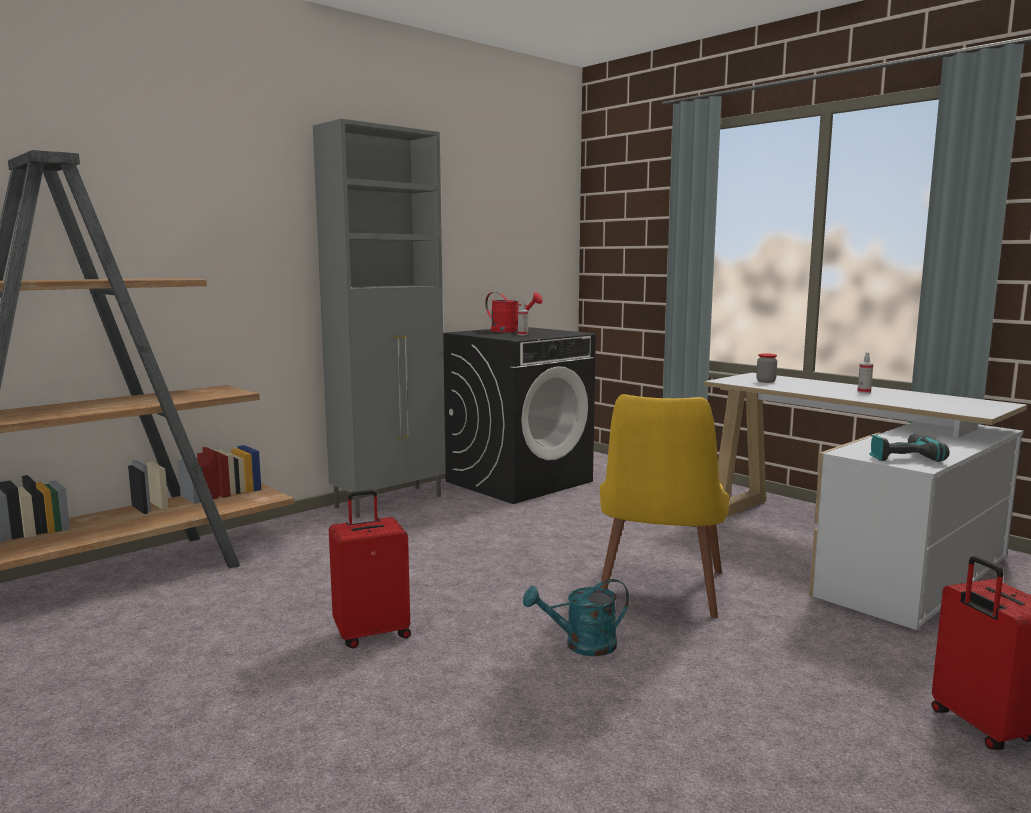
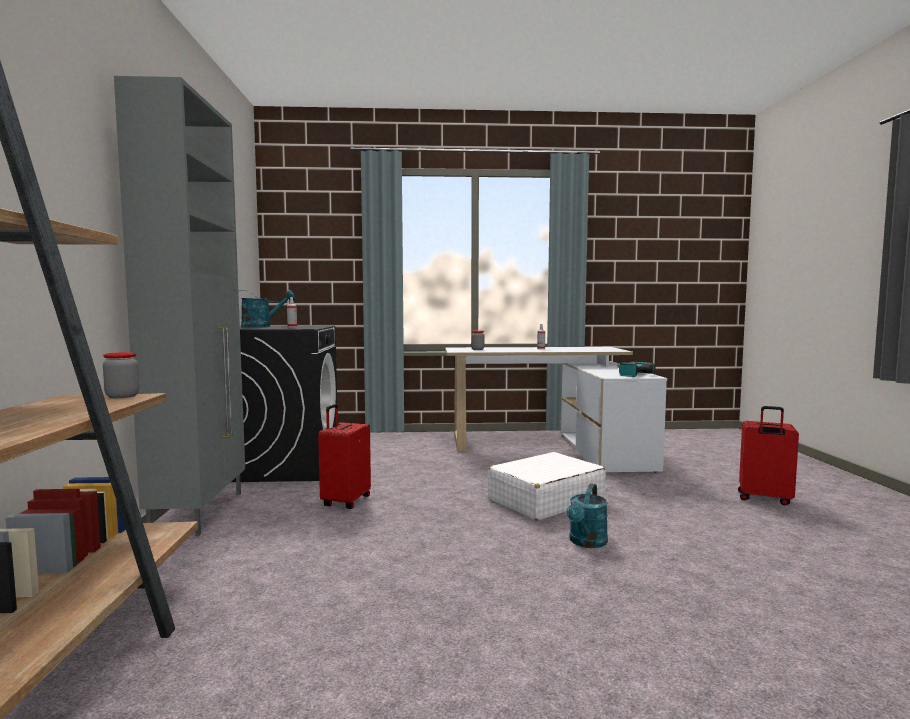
camera: 50 degrees left, 5 degrees down
(233, 392) = (122, 396): none -> jar
(372, 633) = (463, 608): red suitcase -> red suitcase (345, 501)
(510, 331) = (262, 326): red watering can -> turquoise watering can
(659, 596) = (545, 500): yellow chair -> white suitcase

